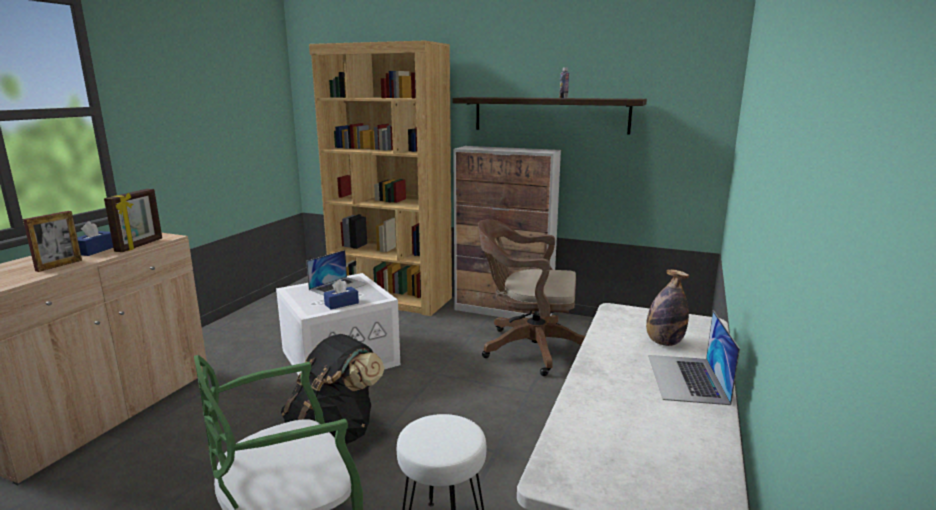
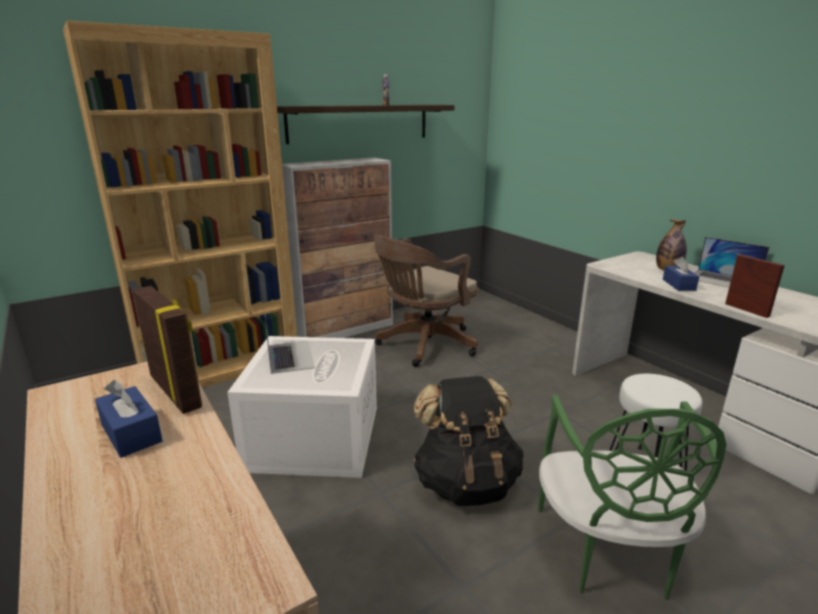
camera: 55 degrees left, 5 degrees up
(59, 265) = (186, 474): picture frame -> picture frame (746, 310)
(341, 304) = (345, 366): blue tissue box -> blue tissue box (678, 285)

